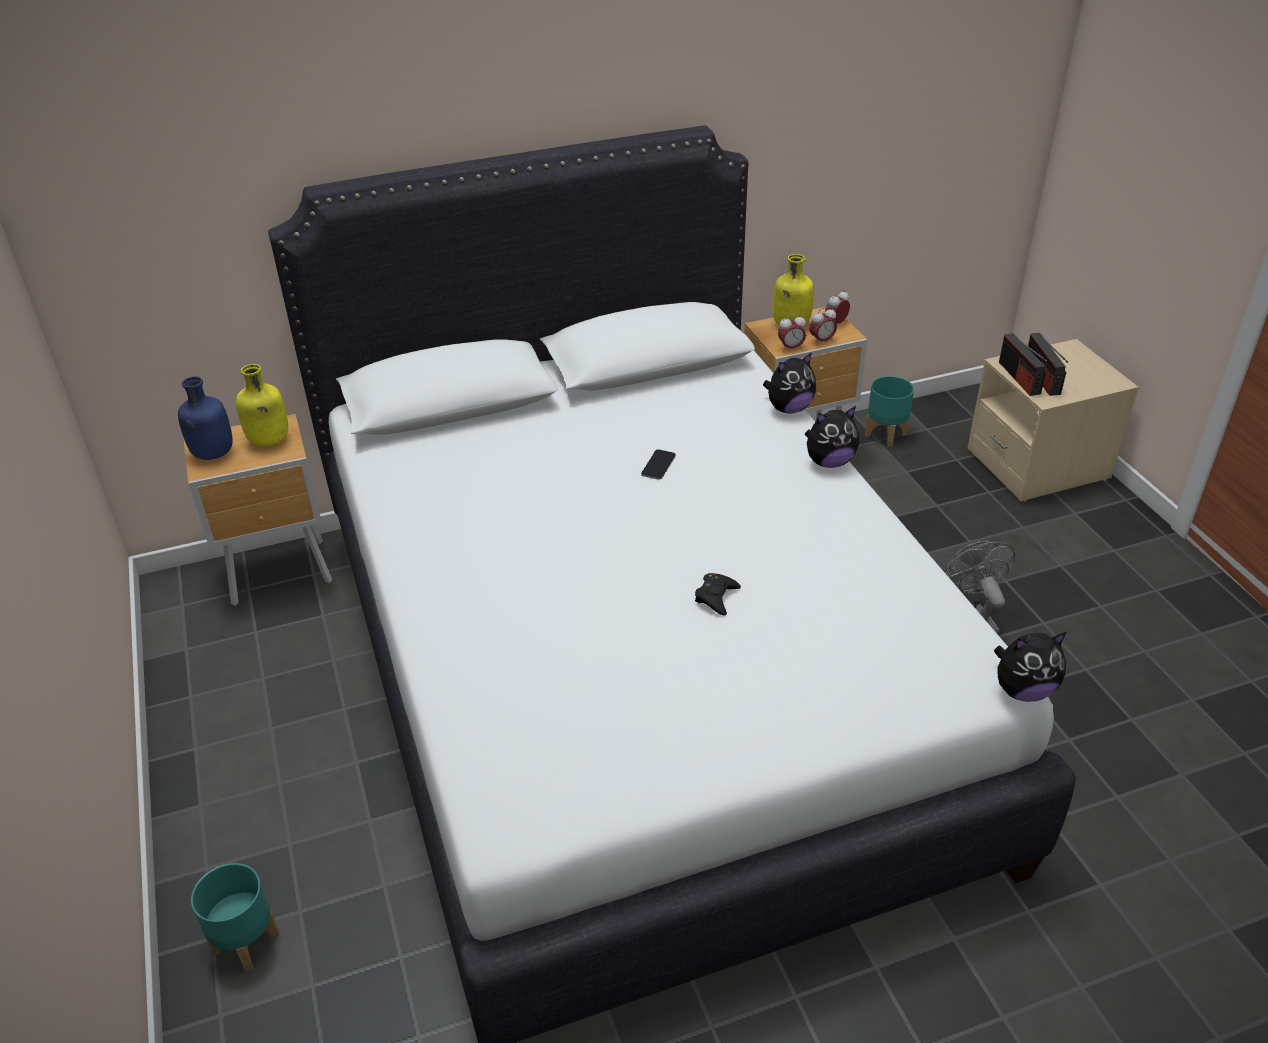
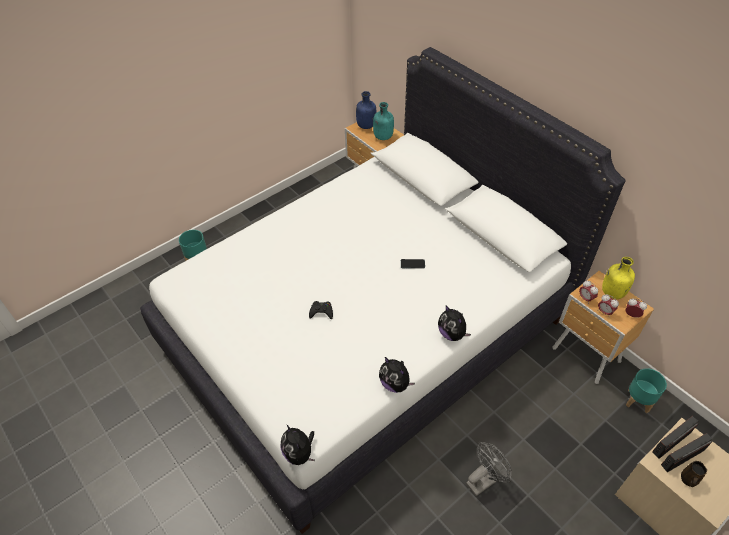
camera: 70 degrees right, 10 degrees up
(269, 441) = (382, 137): yellow bottle -> turquoise bottle
(788, 408) = (494, 305): plush toy -> plush toy (395, 384)
(1073, 384) = (688, 480): none -> brown mug

